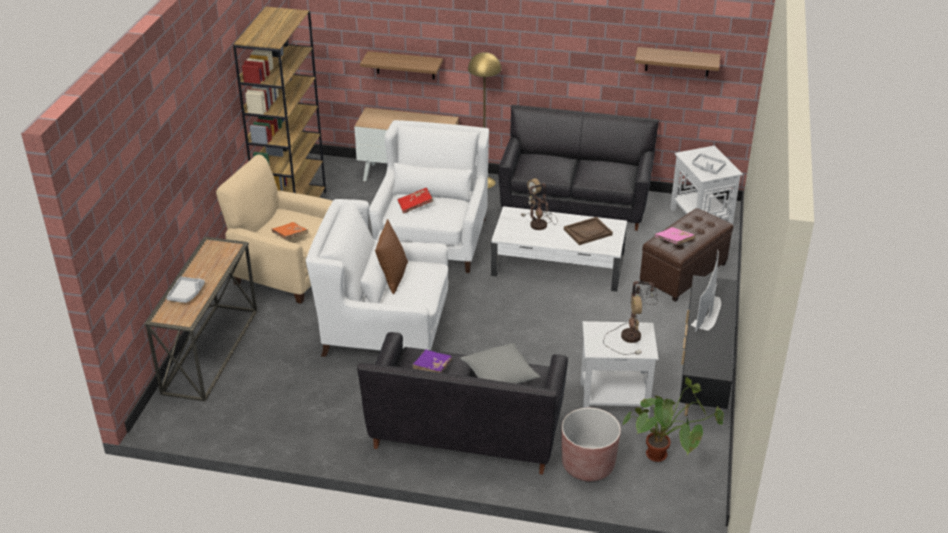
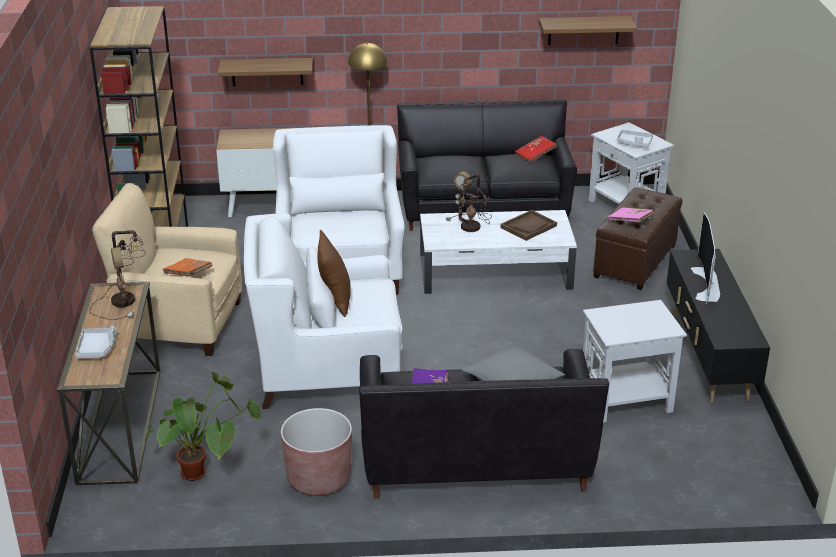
camera: 15 degrees left, 5 degrees down
(415, 205) = (325, 222): red book -> red book (535, 155)
(588, 465) = (631, 472): brown planter -> brown planter (319, 479)
(631, 336) = (645, 316): table lamp -> table lamp (124, 300)
(666, 454) = (711, 444): potted plant -> potted plant (206, 470)

